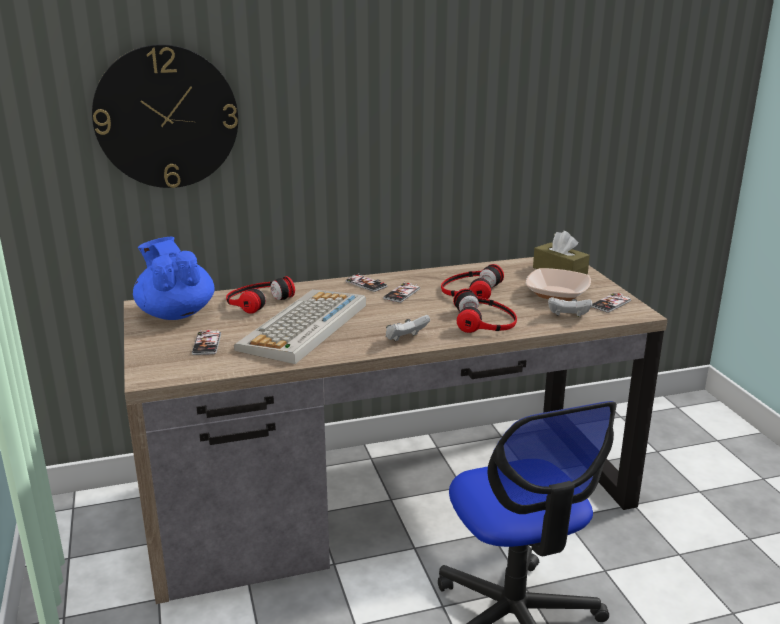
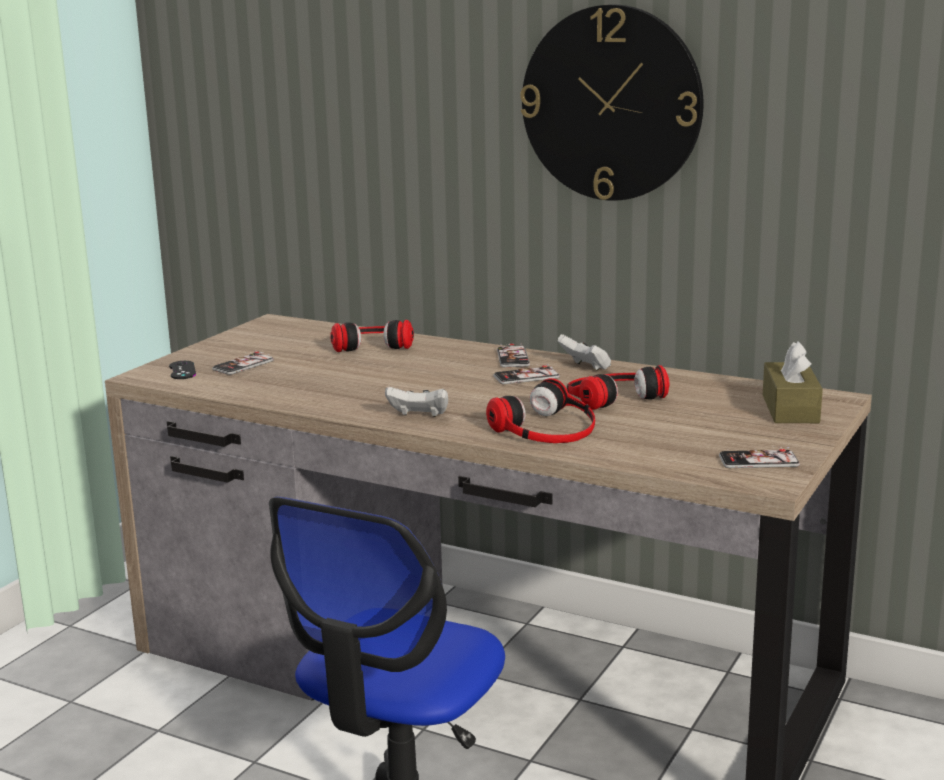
camera: 45 degrees right, 5 degrees down
(166, 117) = (321, 100): wall clock -> wall clock (611, 103)
(170, 363) = (182, 370): none -> black game controller
(176, 313) = (280, 334): blue teapot -> none
(304, 327) = (353, 377): keyboard -> none
(557, 294) = (714, 430): bowl -> none
(568, 317) = (659, 455): white game controller -> white game controller (586, 367)

